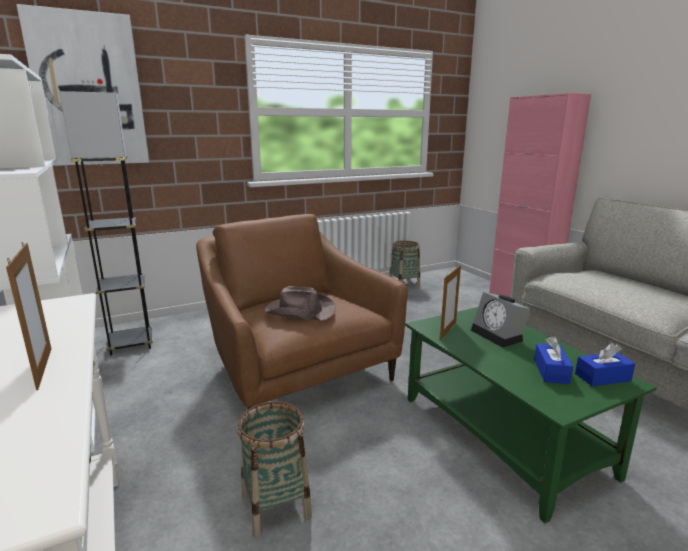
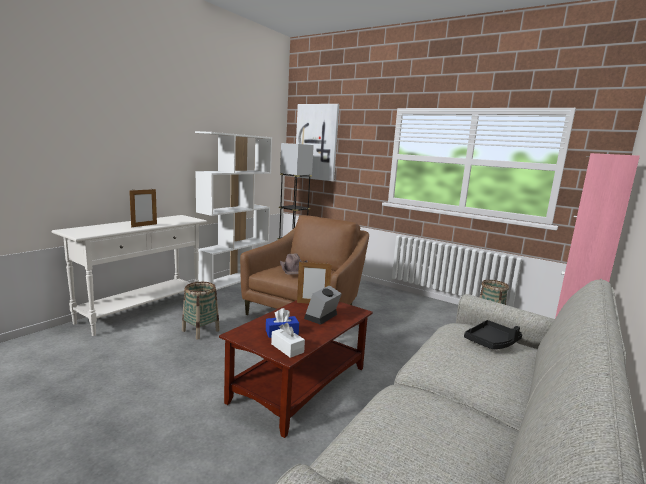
camera: 60 degrees right, 5 degrees down
(504, 436) = (299, 385): green coffee table -> brown coffee table
(595, 276) = (492, 342): none -> black tray
(602, 377) = (287, 348): blue tissue box -> white tissue box

